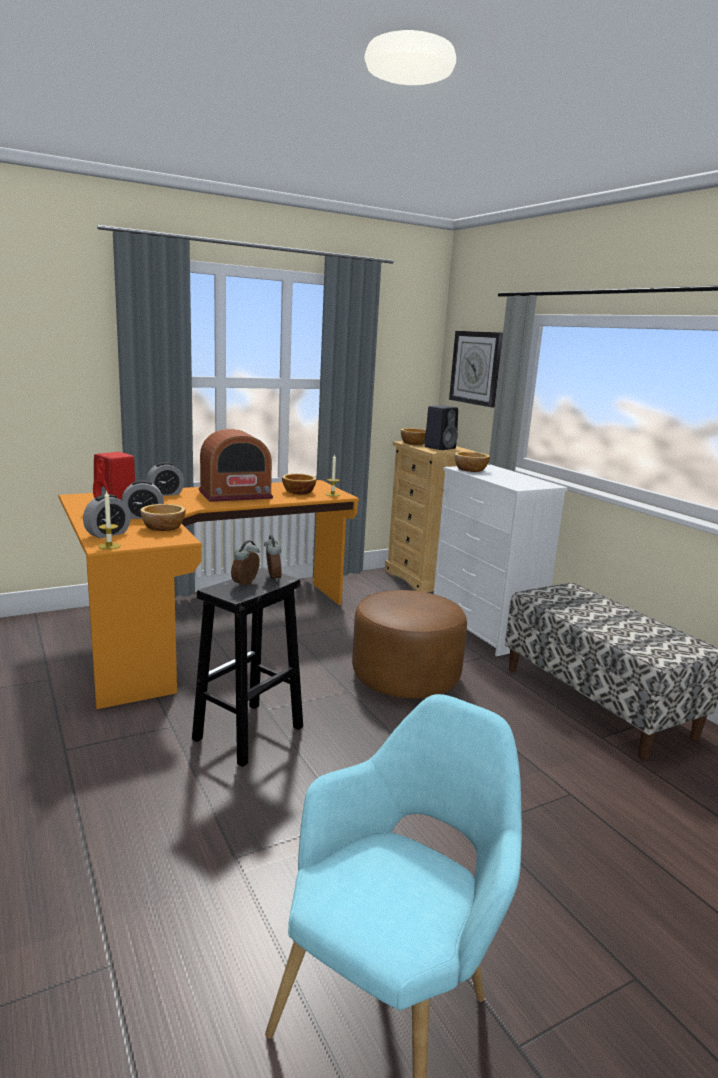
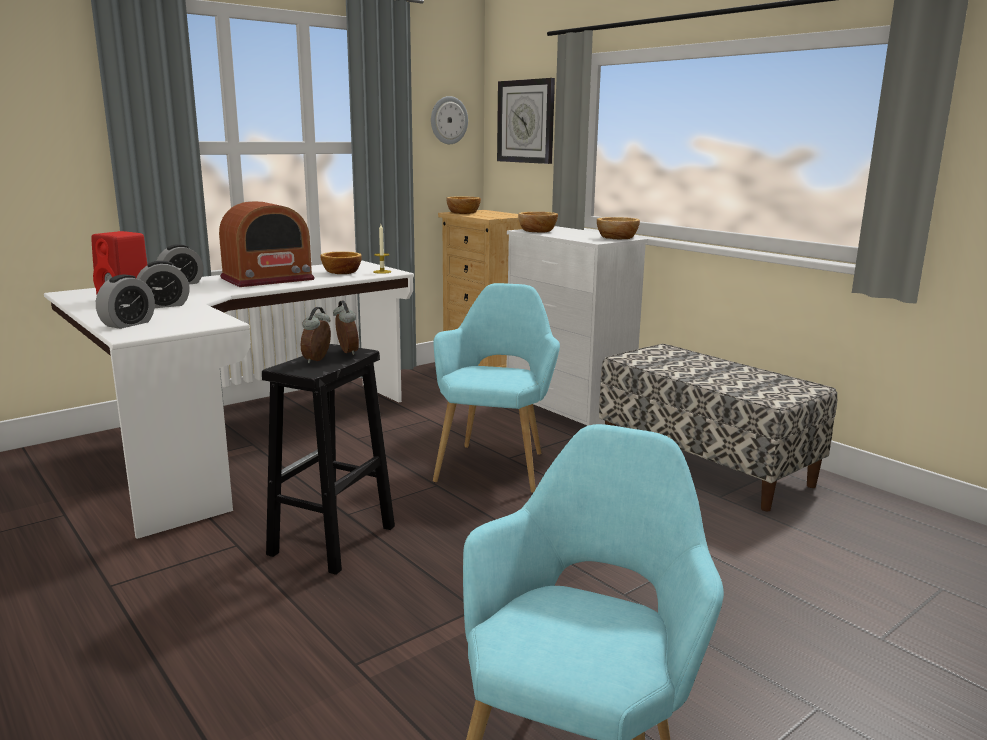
camera: 10 degrees left, 0 degrees up
(109, 546) = (136, 335): candle -> none
(164, 527) = (196, 313): bowl -> bowl (618, 238)
(200, 627) = (241, 441): orange desk -> white desk
(406, 677) = (496, 464): brown ottoman -> turquoise armchair
(409, 362) = (448, 120): none -> wall clock
(440, 447) = (494, 215): black speaker -> none

